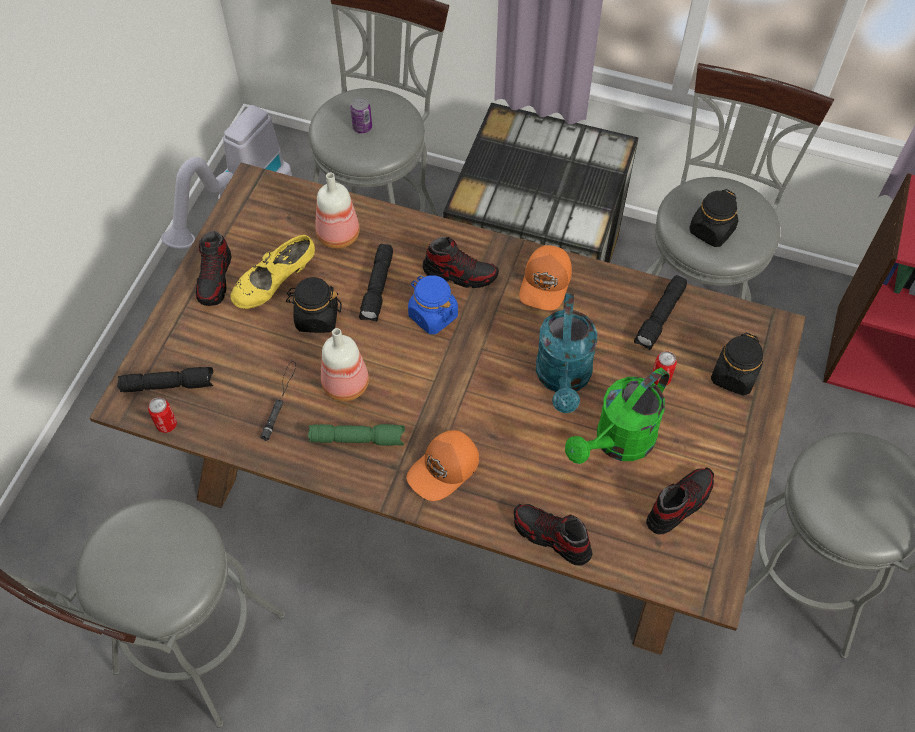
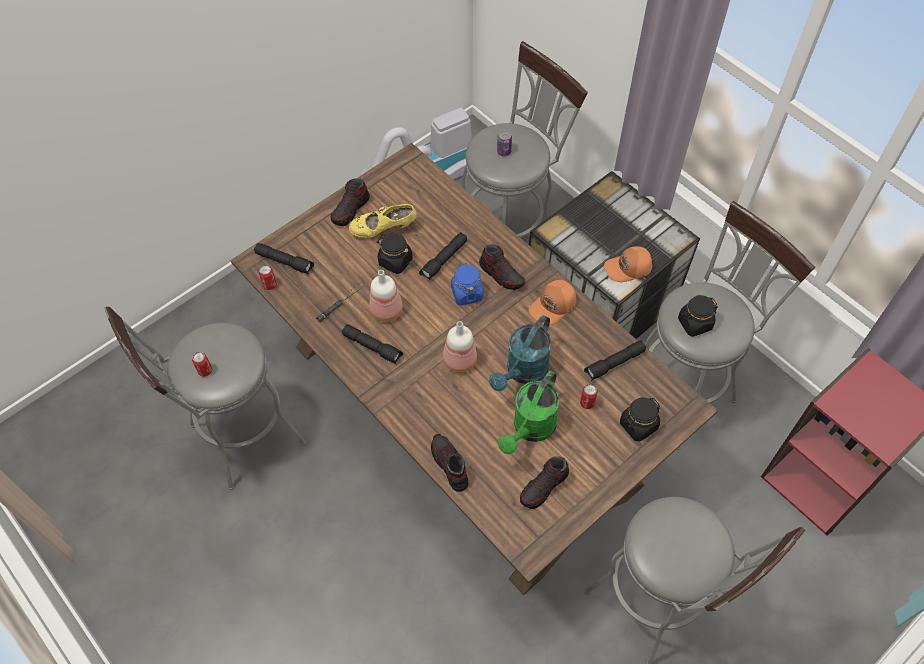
camera: 30 degrees right, 0 degrees up
(144, 583) = (205, 371): none -> can
(338, 236) = (440, 216): bottle -> bottle (459, 361)
(358, 438) = (373, 347): green flashlight -> black flashlight
(445, 469) = (412, 391): orange cap -> orange cap (628, 268)
(617, 443) = (530, 429): green watering can -> green watering can turned 45 degrees counterclockwise
(679, 504) = (544, 487): shoe -> shoe turned 150 degrees clockwise

